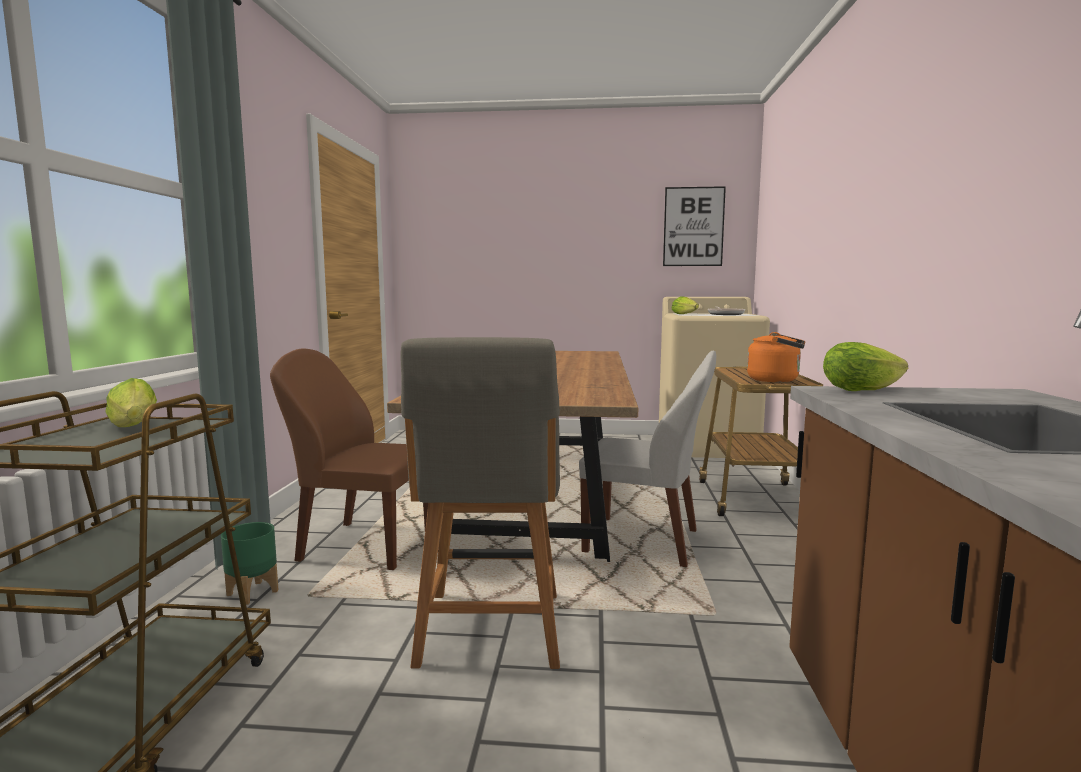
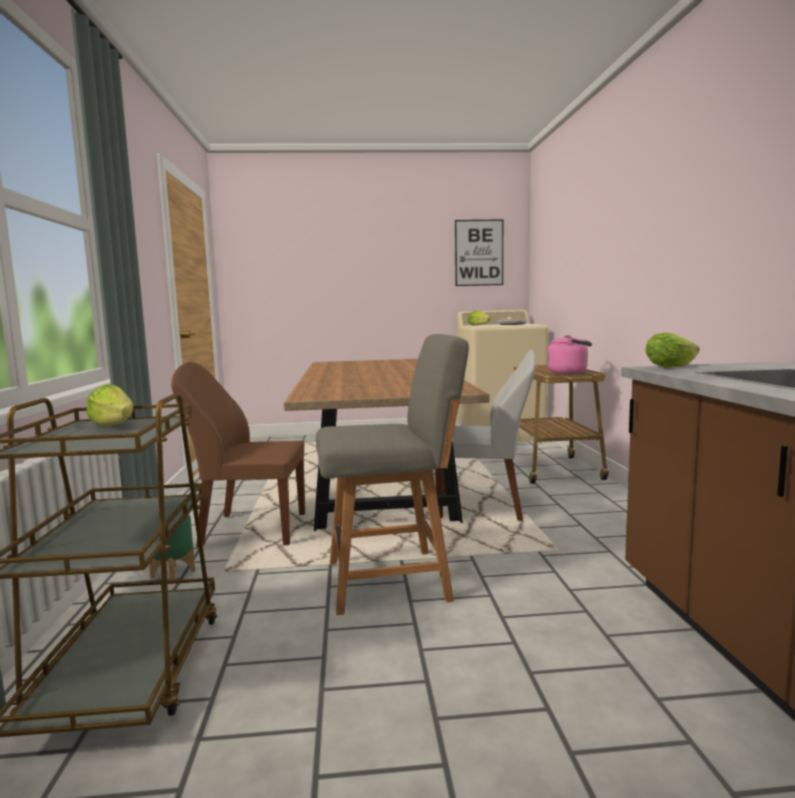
camera: 10 degrees left, 0 degrees up
(490, 632) = (393, 580): grey chair -> grey chair turned 90 degrees counterclockwise
(776, 380) = (570, 373): orange kettle -> pink kettle

